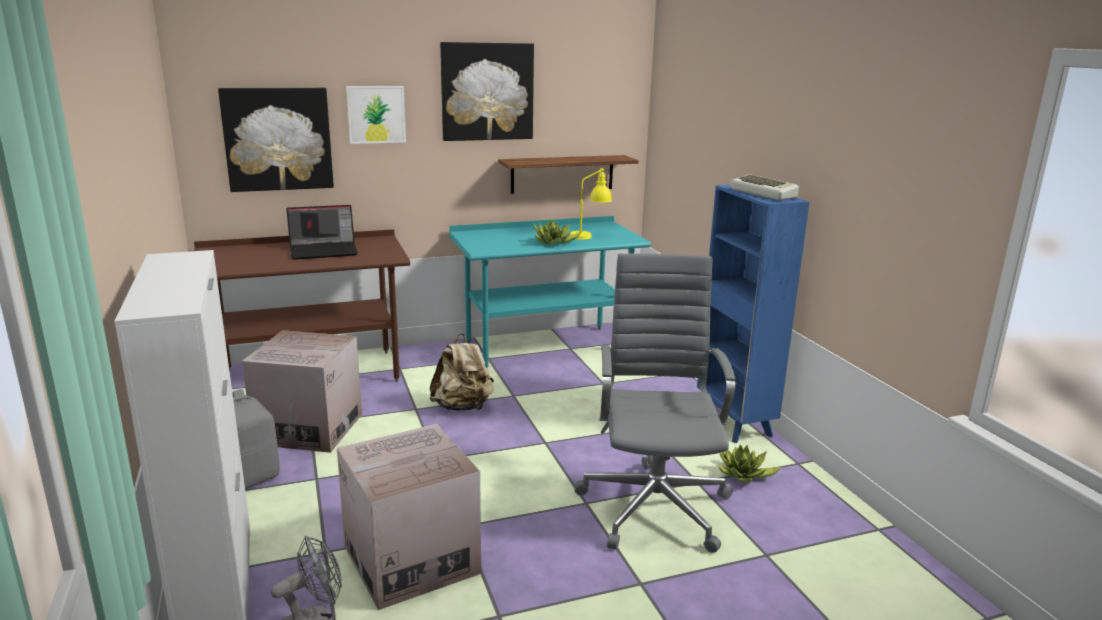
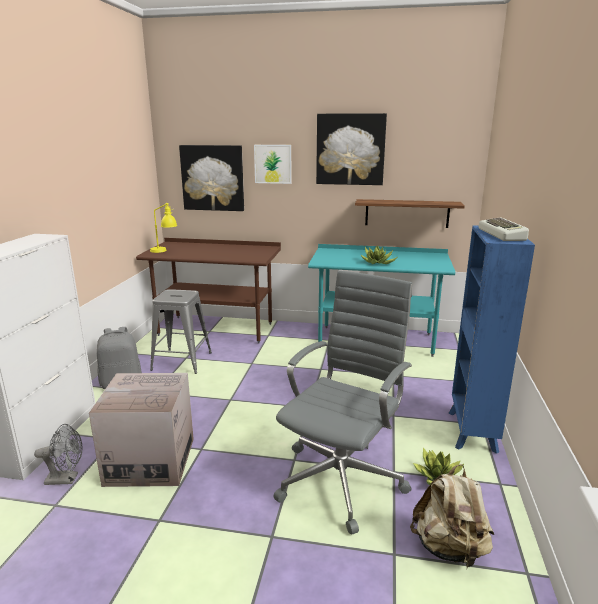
camera: 30 degrees right, 0 degrees up
(309, 429) = (182, 361): cardboard box -> grey stool
(324, 251) = (225, 251): laptop -> none
(463, 407) = (281, 369): beige backpack -> beige backpack (449, 548)
(589, 236) = (412, 261): yellow table lamp -> yellow table lamp (165, 251)

